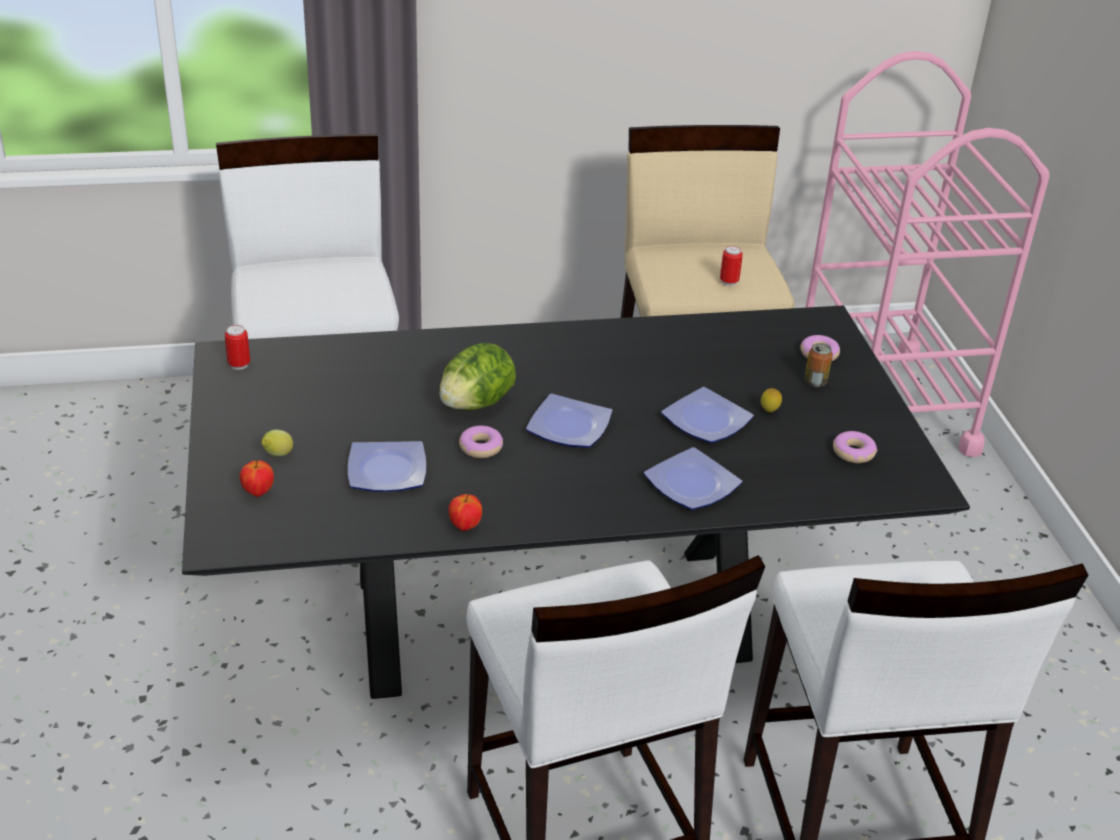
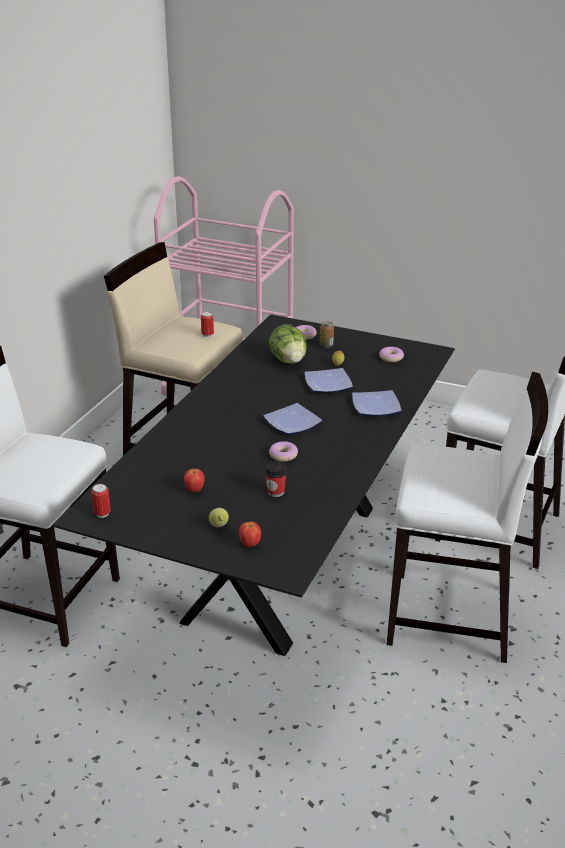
camera: 55 degrees left, 5 degrees down
(388, 472) = (275, 492): plate -> cup
(465, 526) = (349, 483): apple -> apple (194, 490)
(476, 403) = (240, 443): lettuce -> lettuce (288, 360)

